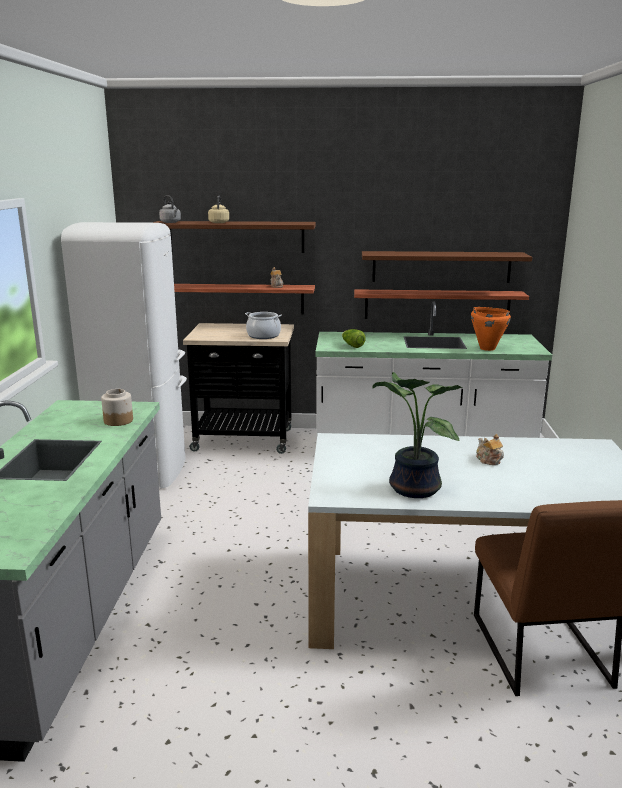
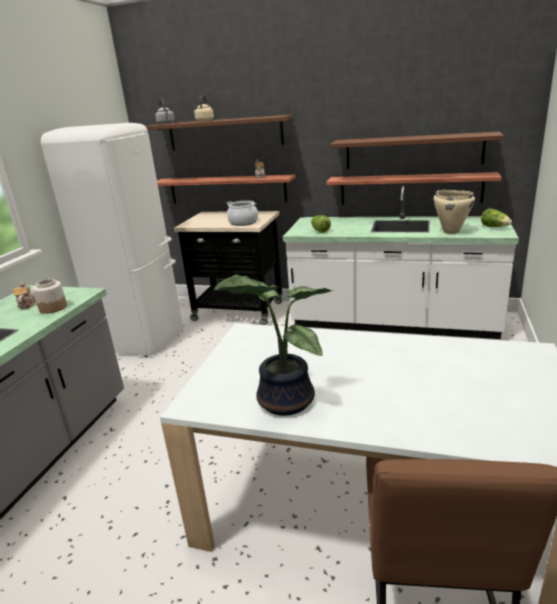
camera: 15 degrees right, 5 degrees up
(487, 348) = (451, 232): orange cooking pot -> beige cooking pot
(488, 460) = (390, 366): teapot -> teapot (27, 304)
(526, 345) = (495, 227): none -> lettuce

